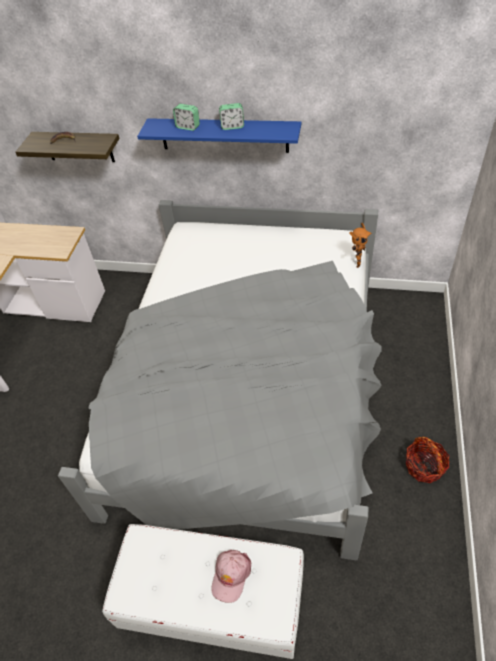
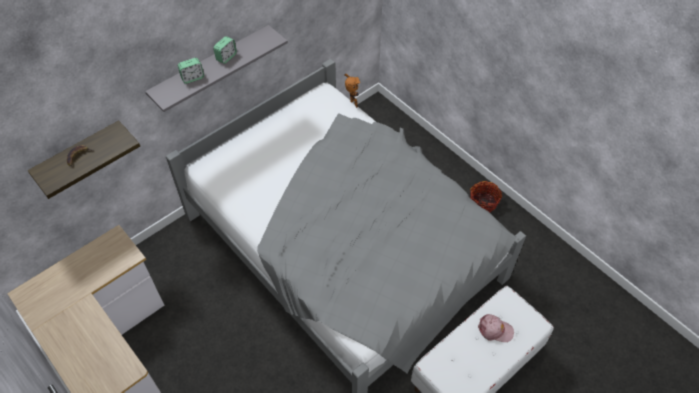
camera: 55 degrees left, 5 degrees up
(224, 135) = (211, 68): blue shelf -> grey shelf
(231, 576) = (495, 330): pink cap -> pink cap turned 45 degrees counterclockwise

